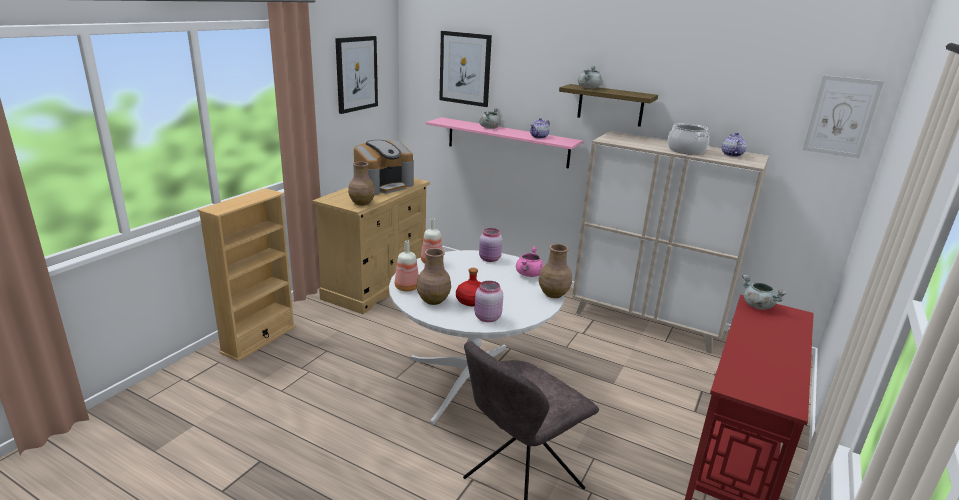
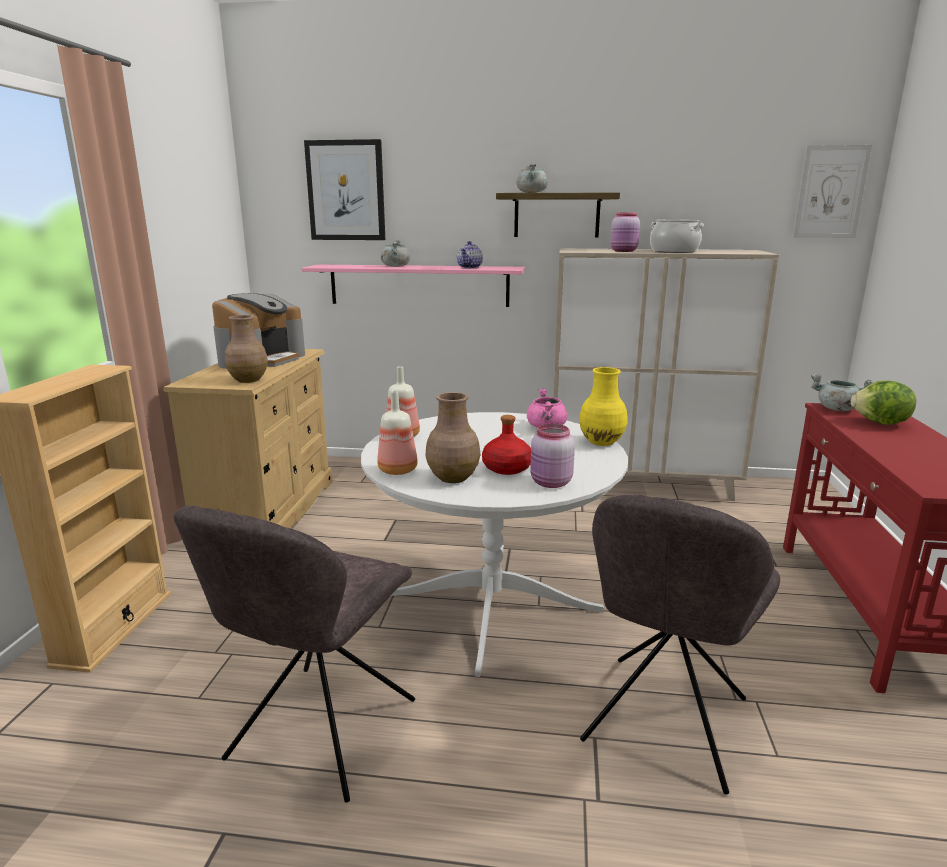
camera: 20 degrees left, 5 degrees down
(328, 428) = (319, 734): none -> grey chair
(356, 74) = (191, 200): picture -> none
(490, 259) = (478, 420): pink jar -> pink jar (624, 251)
(554, 294) = (602, 442): brown vase -> yellow vase
(731, 154) = (724, 251): teapot -> none
(774, 326) = (880, 423): none -> lettuce

